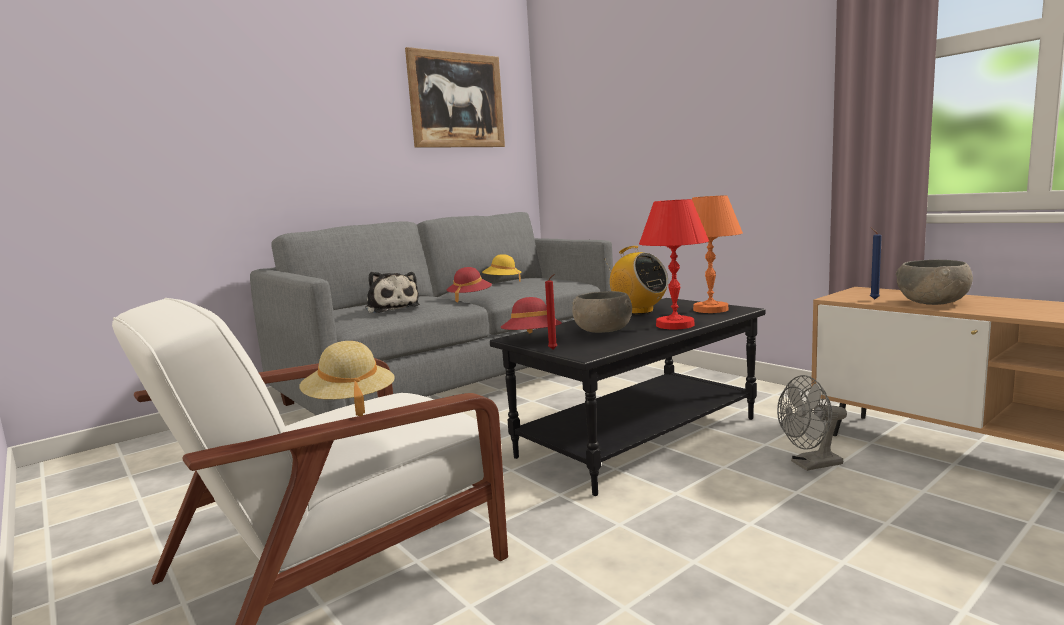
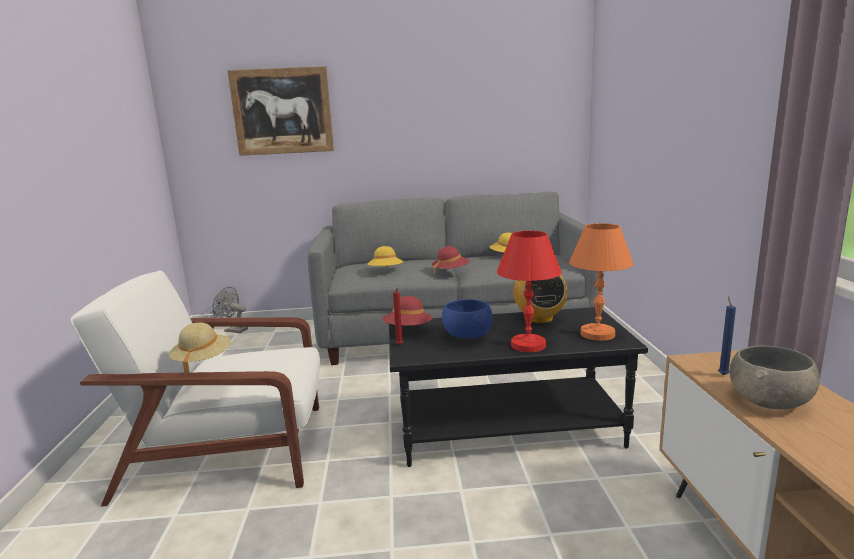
camera: 35 degrees right, 5 degrees up
(392, 308) = (386, 271): plush toy -> yellow hat
(457, 100) = (506, 89): picture -> picture (282, 111)
(603, 331) = (467, 335): grey bowl -> blue bowl
(810, 465) = (604, 515): grey fan -> grey fan (233, 330)

